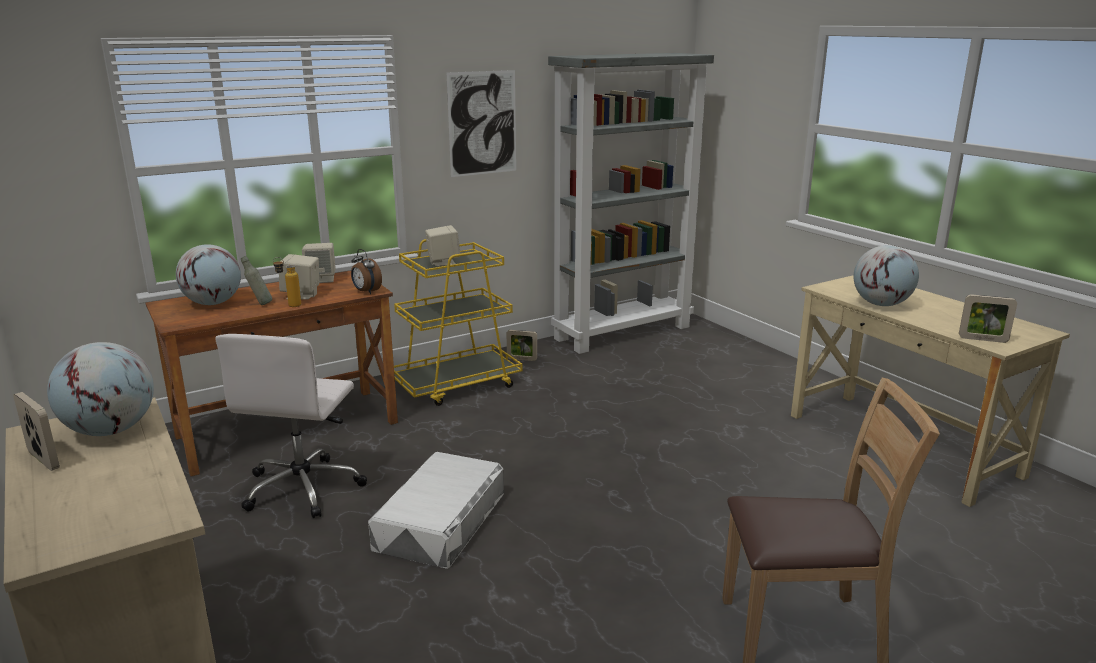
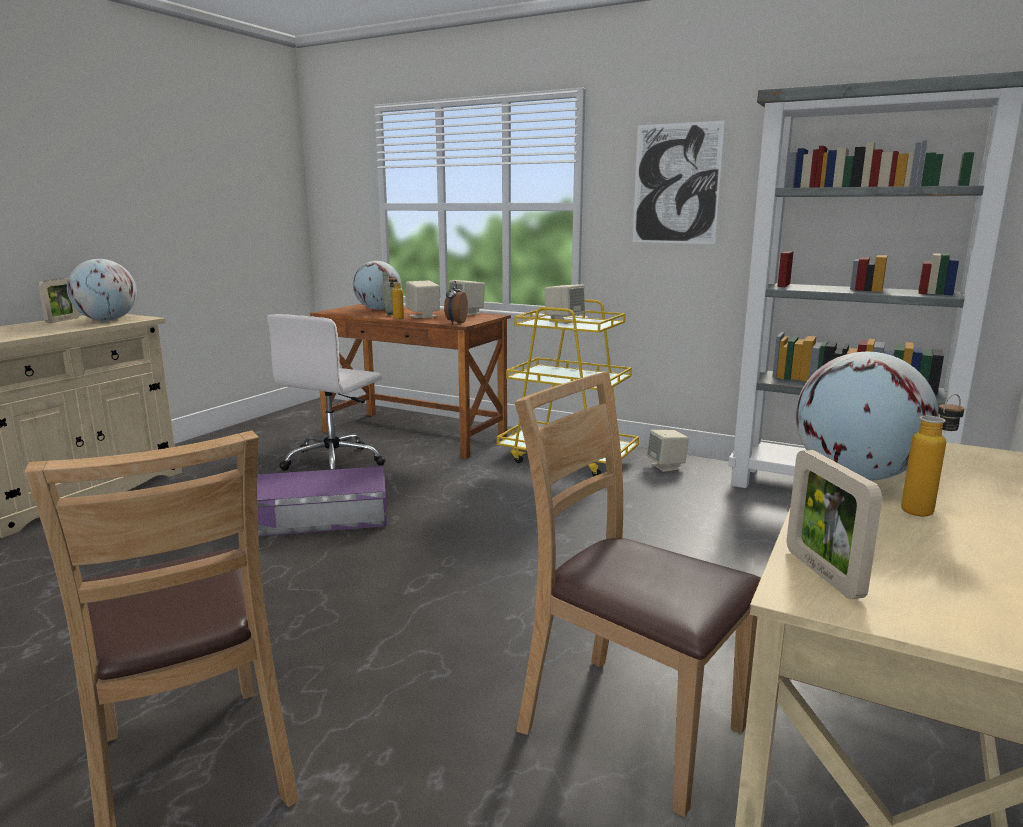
camera: 60 degrees right, 5 degrees down
(304, 487) = (334, 461): white office chair -> white office chair turned 45 degrees counterclockwise
(440, 520) = (321, 515): white storage box -> purple storage box
(522, 359) = (666, 466): picture frame -> beige speaker
(826, 479) = (629, 726): none -> brown chair
(924, 307) = (925, 509): none -> bottle

